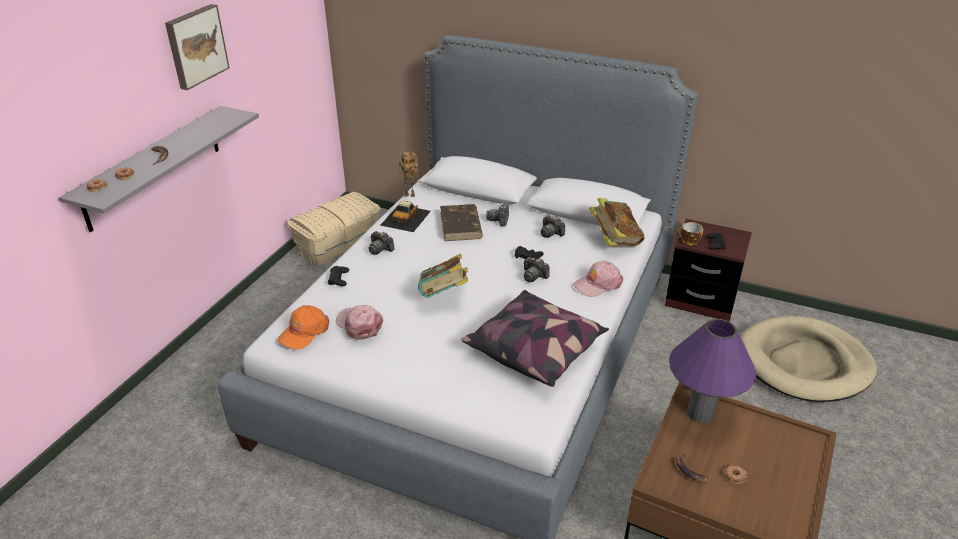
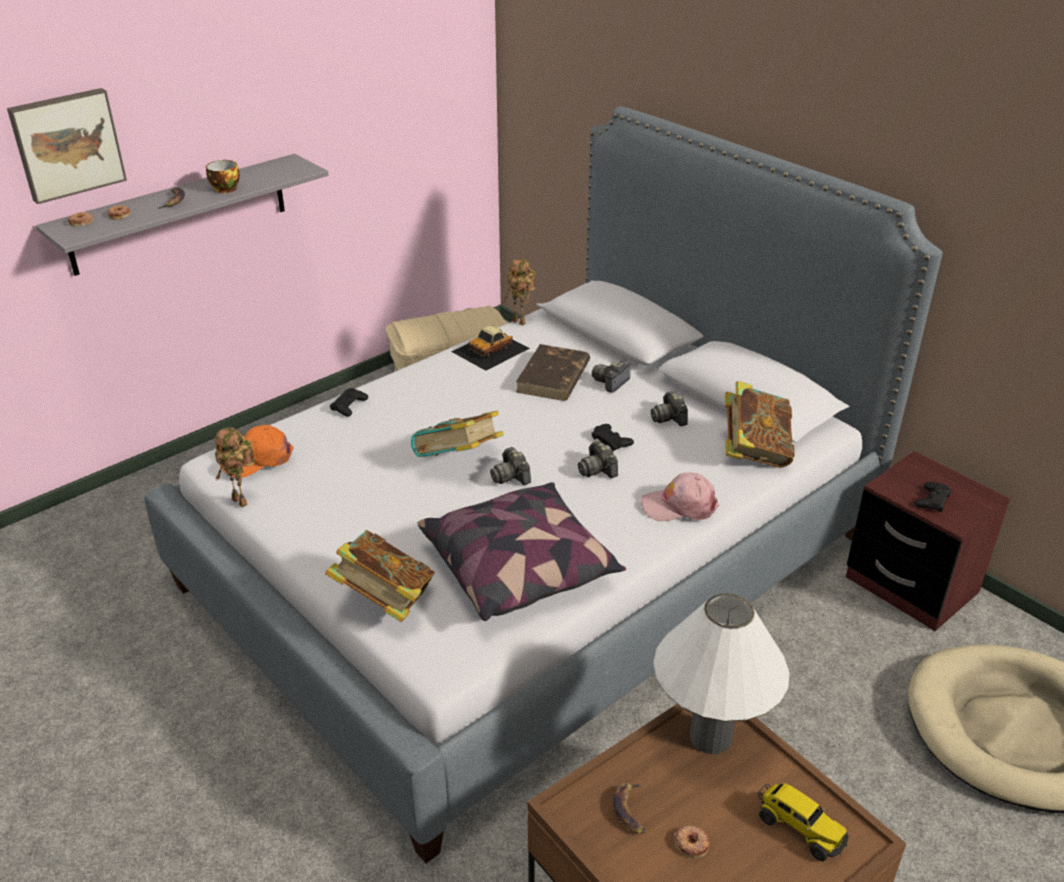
camera: 25 degrees right, 0 degrees up
(195, 46) = (265, 71): picture -> picture (67, 144)
(315, 364) = (242, 501): none -> toy robot
(359, 325) = (325, 469): pink cap -> none
(380, 249) = (427, 382): camera -> camera (511, 476)
(468, 397) = (384, 601): none -> book
(688, 241) = (890, 485): cup -> cup (223, 189)
(700, 413) = (710, 737): purple table lamp -> white table lamp
(781, 446) = (799, 828): none -> toy truck

